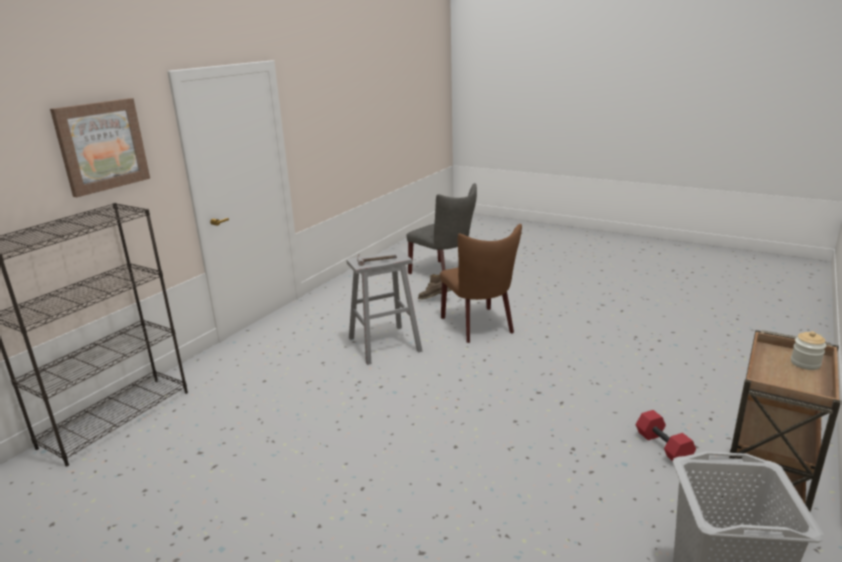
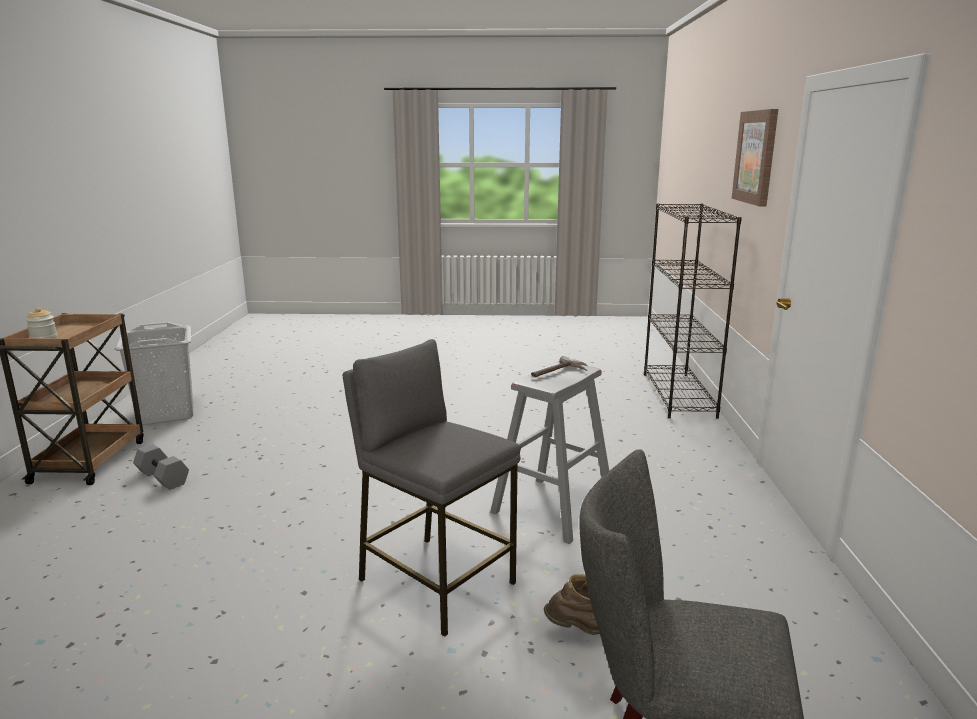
camera: 150 degrees right, 5 degrees down
(480, 327) = (436, 581): brown chair -> grey stool
(664, 447) = (161, 478): red dumbbell -> grey dumbbell

